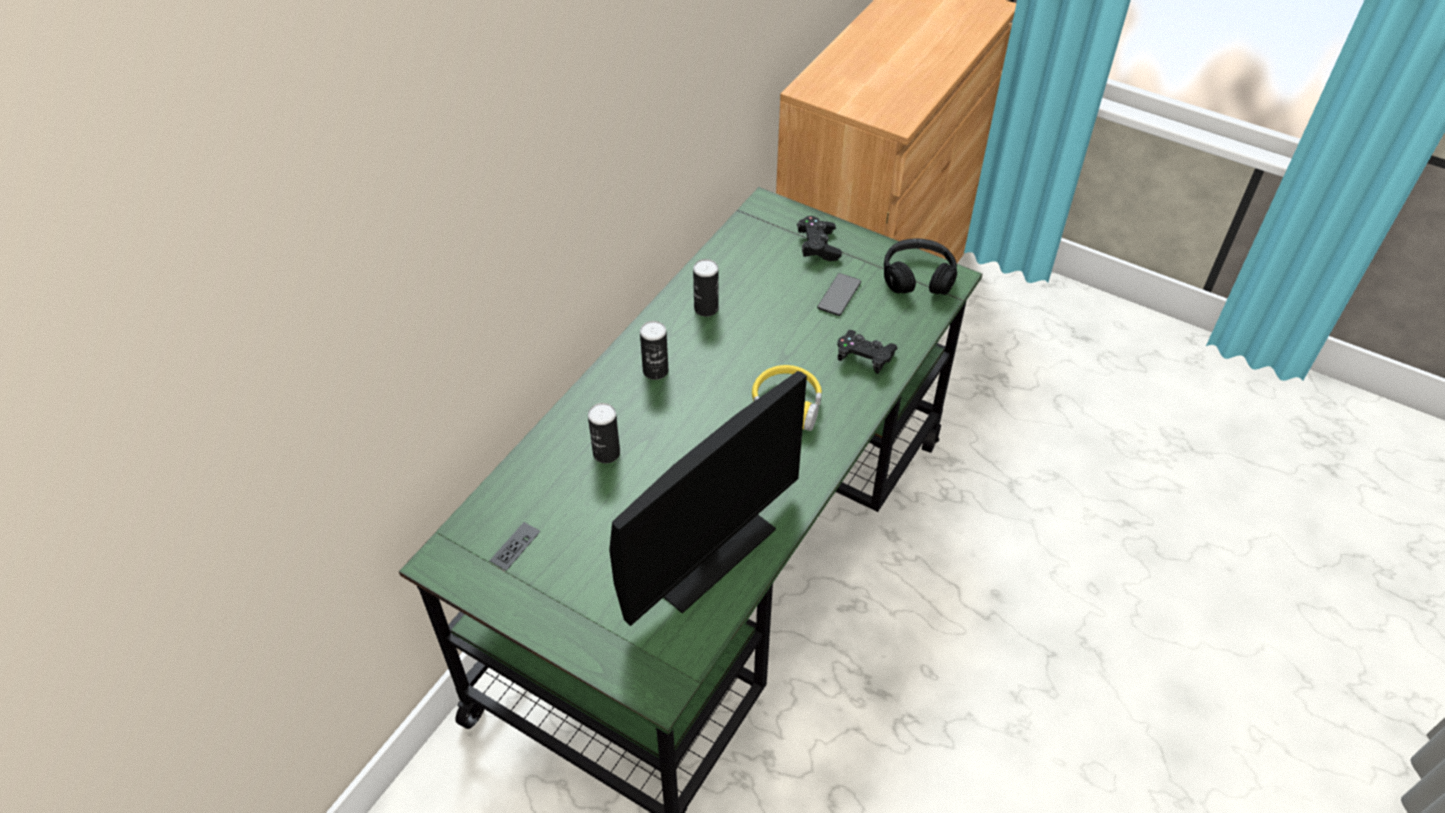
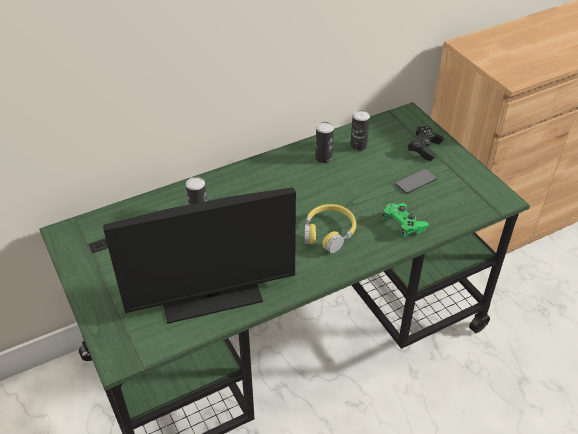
camera: 30 degrees right, 5 degrees down
(655, 371) = (264, 181): can -> can (358, 146)
(864, 358) = (403, 225): black game controller -> green game controller
(918, 277) = (480, 190): black headphones -> none

